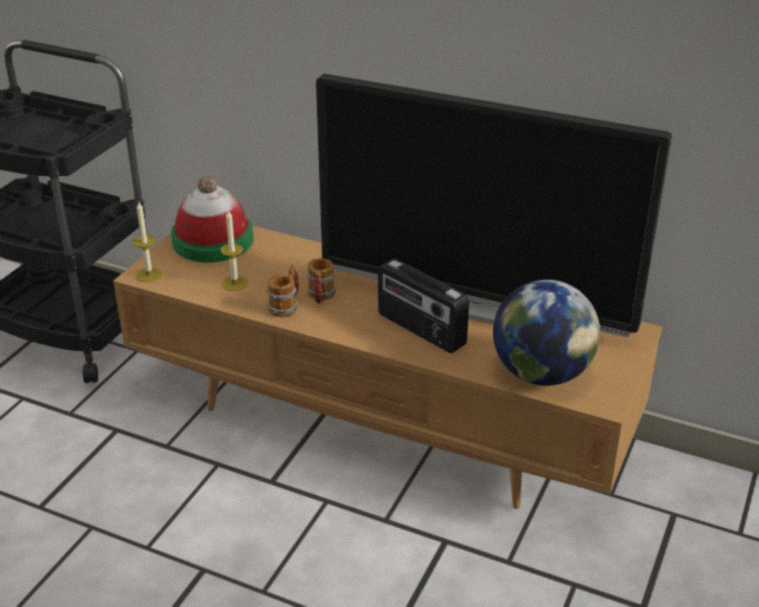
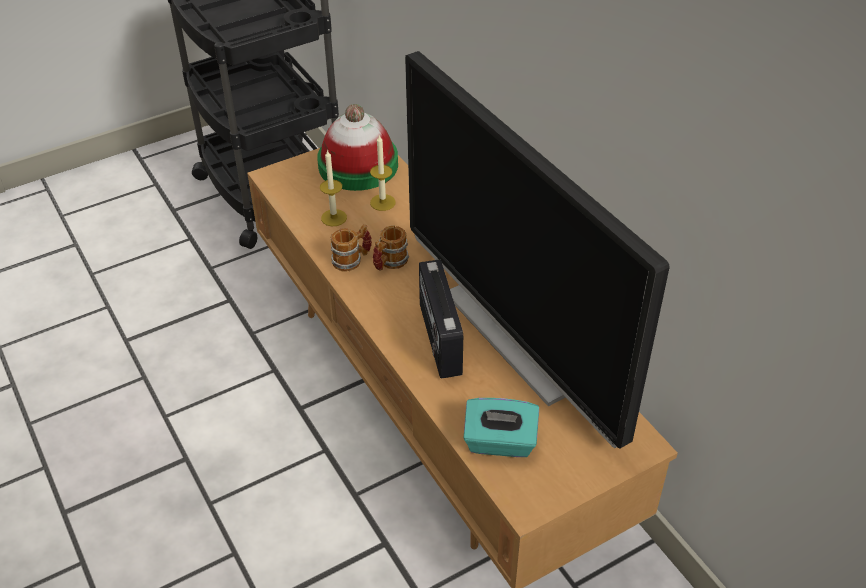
camera: 35 degrees right, 10 degrees up
(149, 275) = (277, 179): candle -> candle (382, 202)
(541, 374) = (500, 443): globe -> turquoise tissue box

